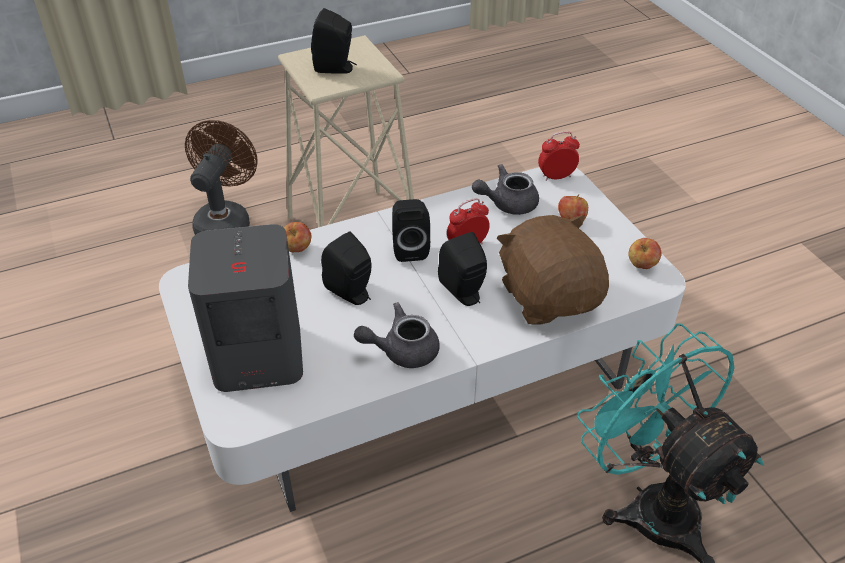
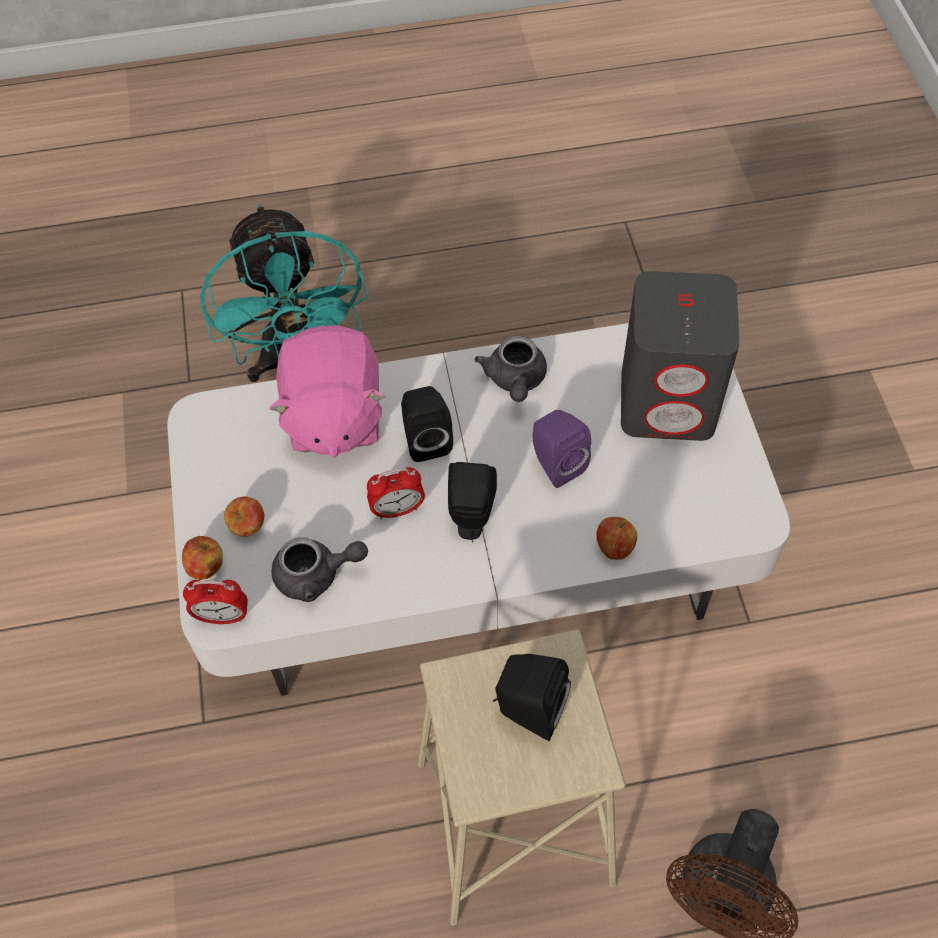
camera: 165 degrees left, 15 degrees up
(352, 293) = (555, 464): black speaker -> purple speaker
(402, 351) = (515, 380): grey teapot -> grey teapot turned 90 degrees clockwise
(549, 297) = (333, 417): brown plush toy -> pink plush toy
(642, 266) = (205, 439): apple -> apple (206, 567)

